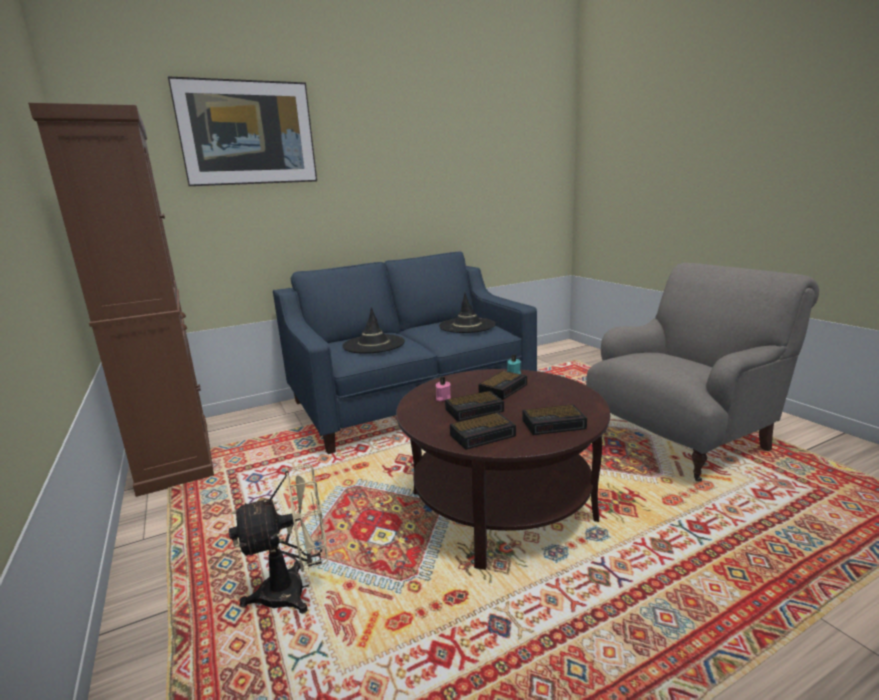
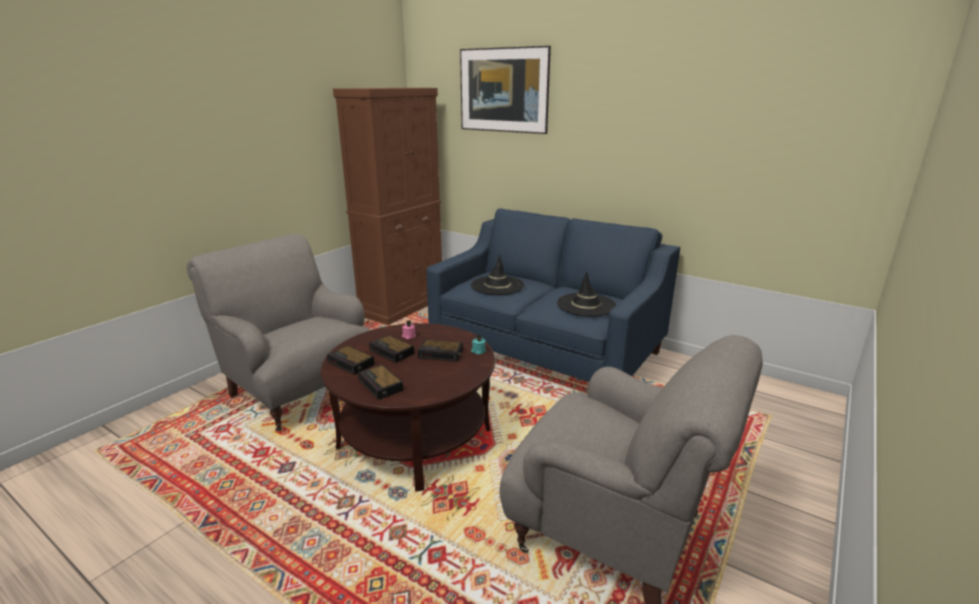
camera: 60 degrees right, 5 degrees up
(295, 590) = (298, 391): beige fan -> grey armchair

